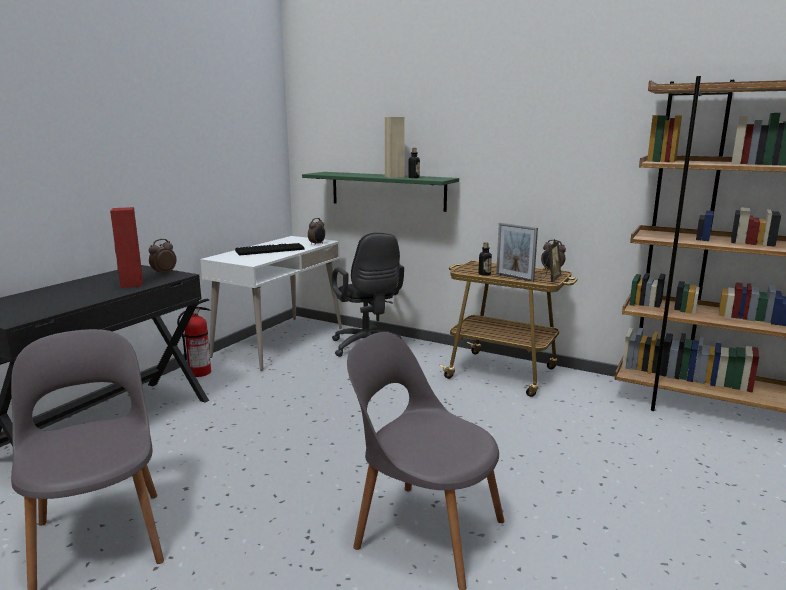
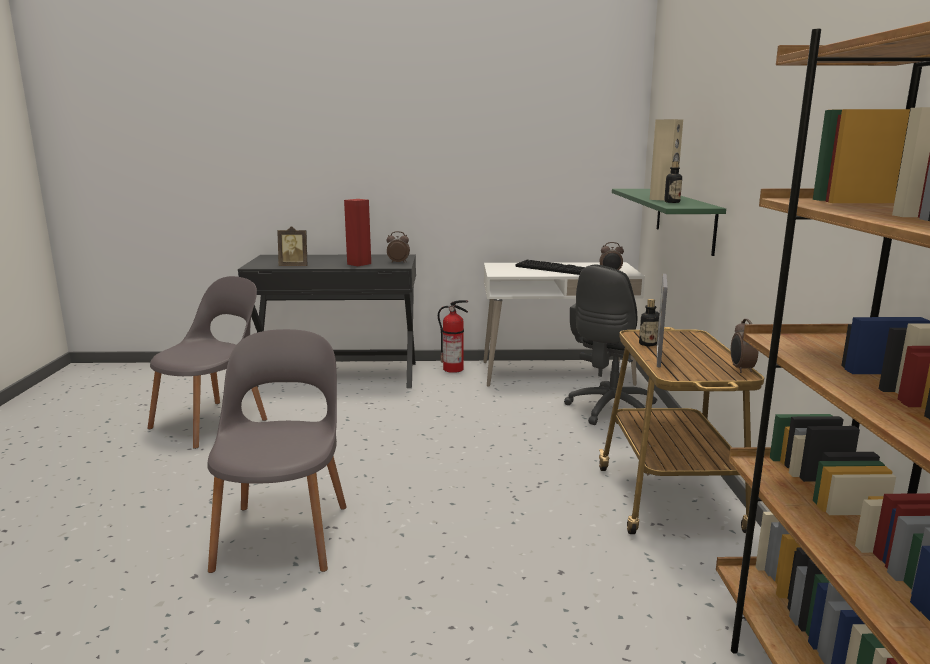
camera: 60 degrees right, 0 degrees up
(549, 279) = (687, 373): picture frame -> picture frame (294, 266)

